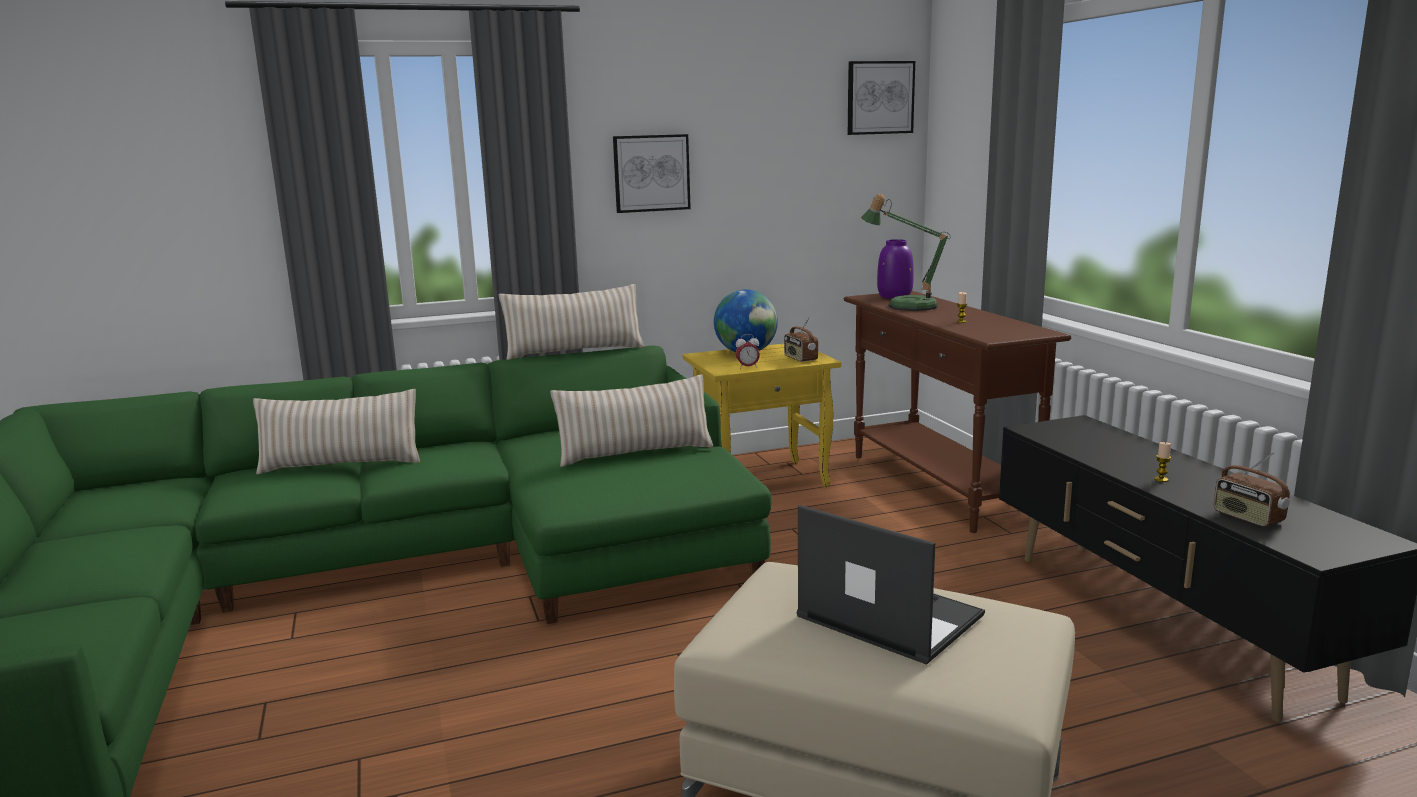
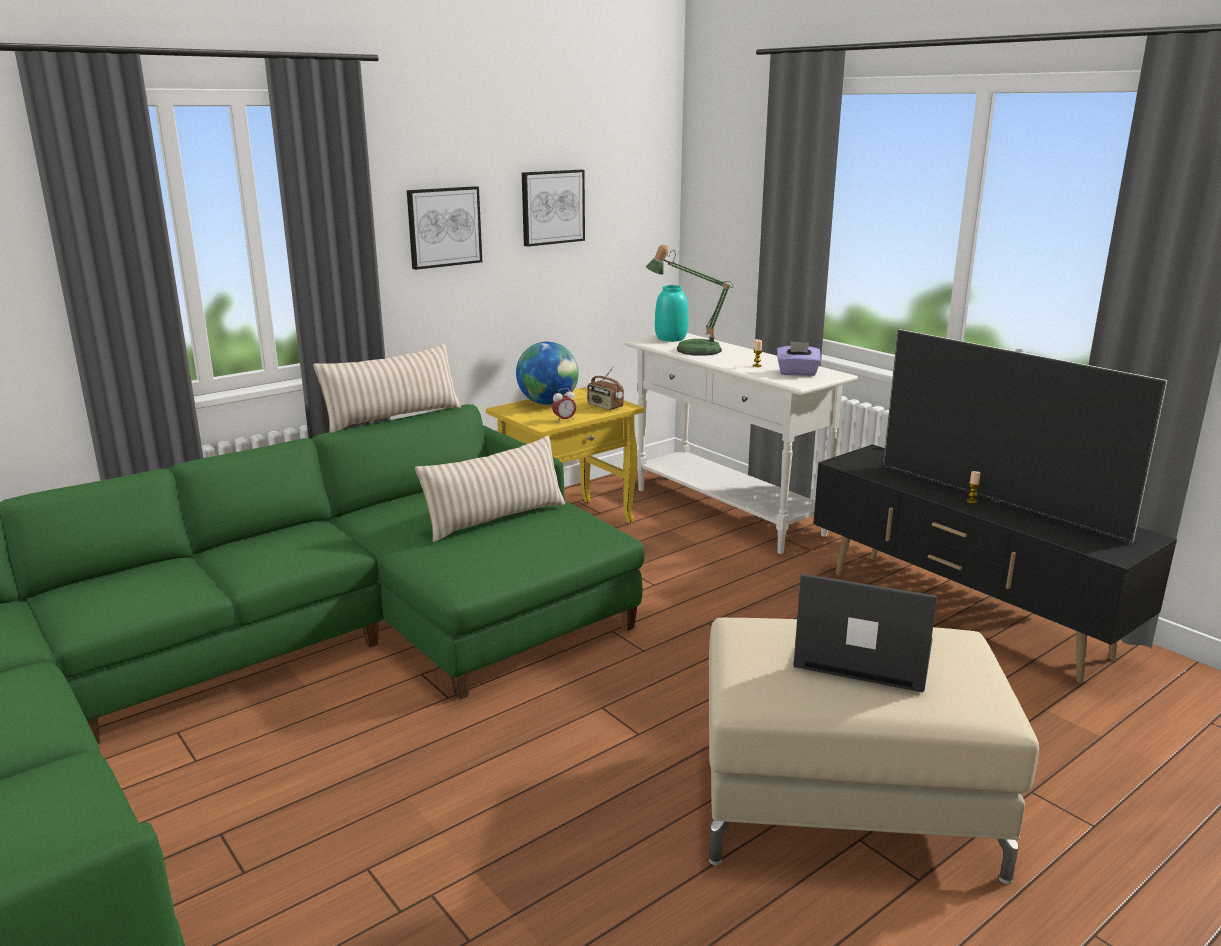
camera: 20 degrees left, 5 degrees up
(341, 464) = (184, 566): beige pillow -> none
(879, 98) = (643, 147): picture -> picture (552, 207)
(895, 296) = (671, 339): purple vase -> turquoise vase
(939, 486) = (727, 512): brown console table -> white console table
(1000, 329) = (797, 373): none -> purple tissue box
(1196, 481) = (997, 500): none -> television
(1247, 518) = (1053, 529): radio -> none

